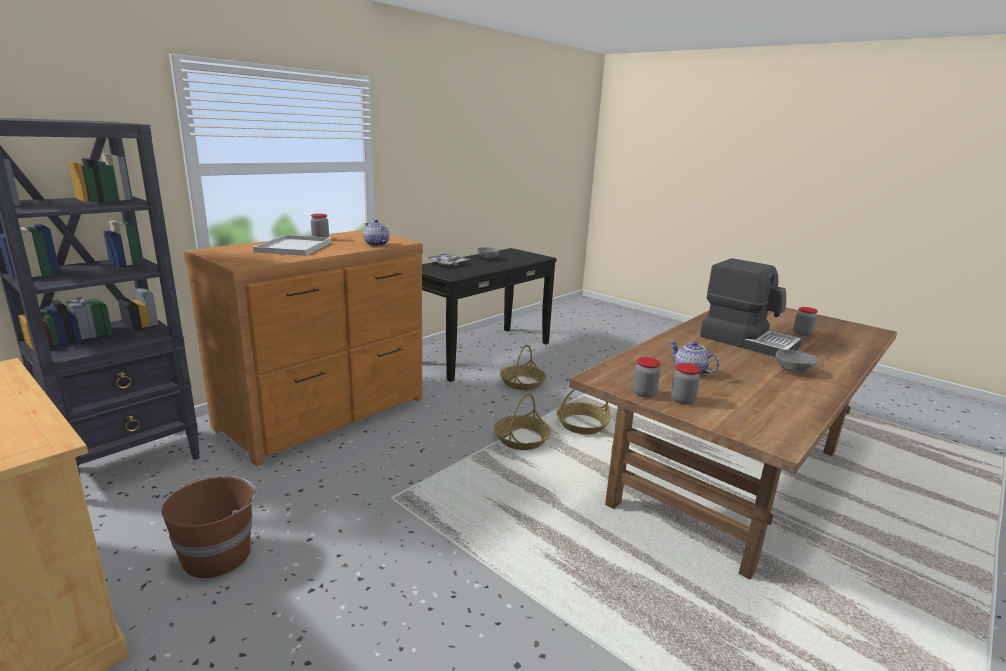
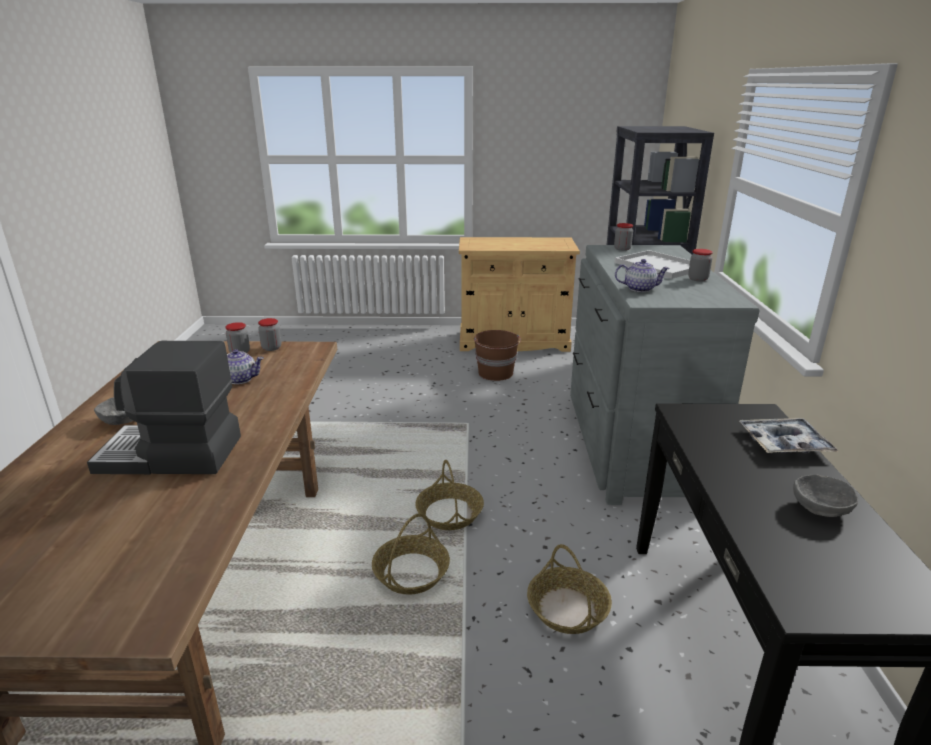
camera: 140 degrees right, 5 degrees up
(326, 414) = (631, 446): brown dresser -> grey dresser
(802, 333) = (64, 519): jar -> jar (622, 249)

